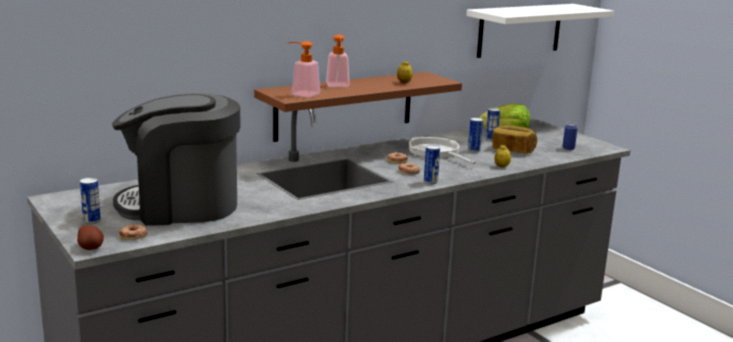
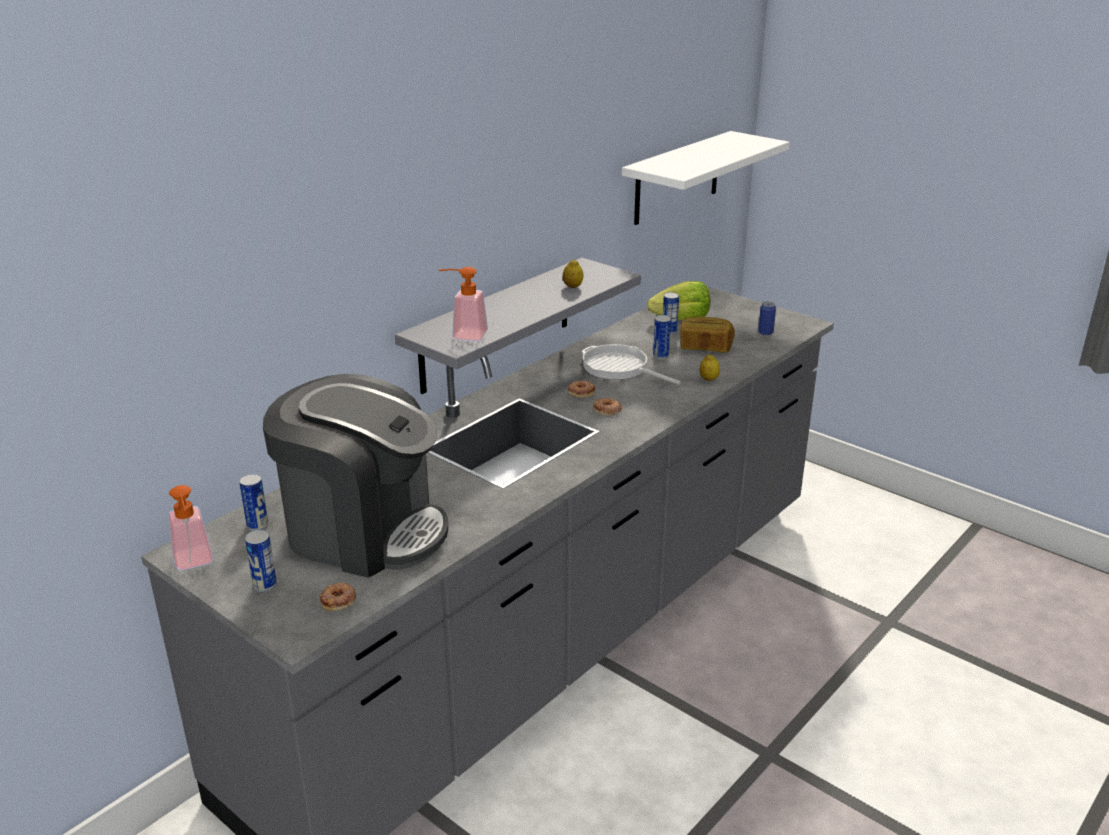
camera: 15 degrees left, 10 degrees up
(91, 247) = (296, 635): potato -> none
(181, 206) = (364, 531): coffee machine -> coffee machine turned 135 degrees counterclockwise
(338, 86) = (497, 310): soap dispenser -> soap dispenser (194, 563)
(344, 105) = (496, 325): brown shelf -> grey shelf
(430, 182) = (643, 424): can -> can (257, 526)

